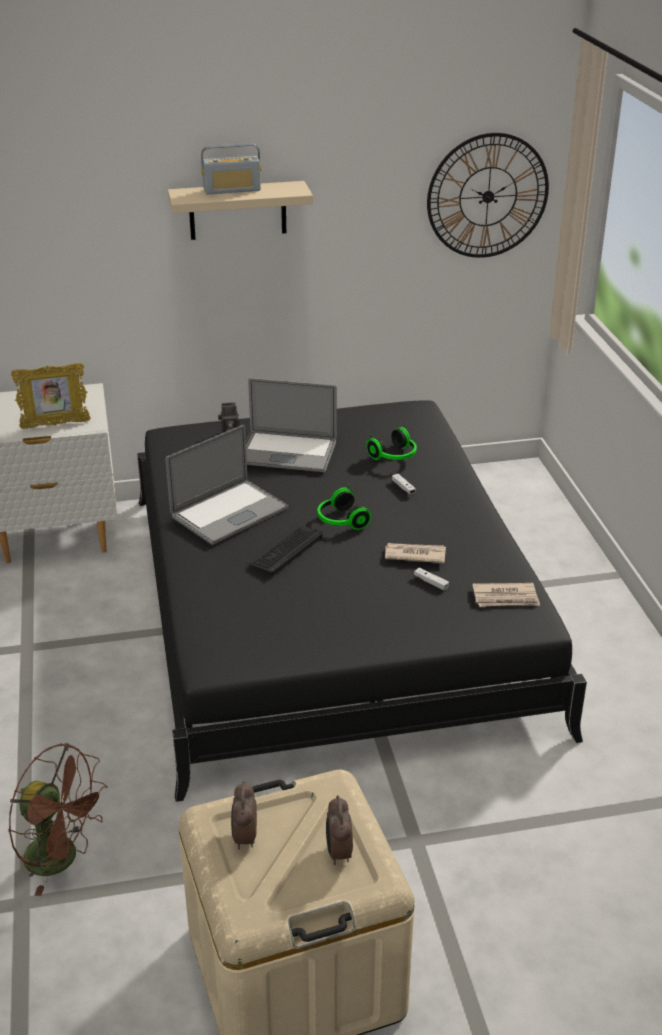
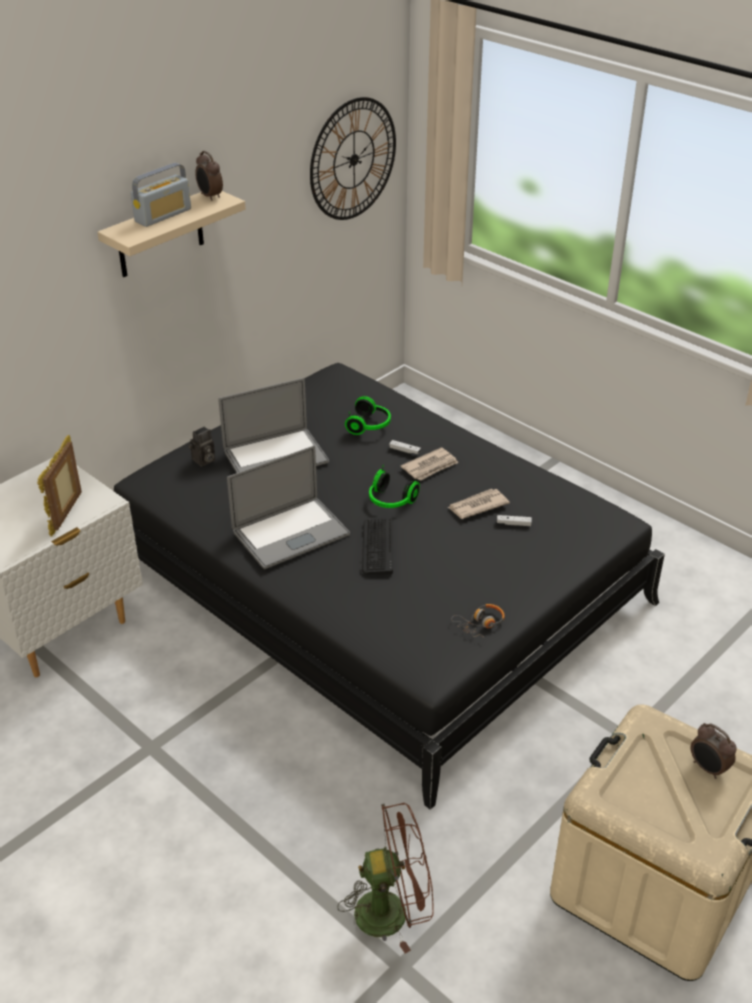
camera: 35 degrees left, 5 degrees up
(55, 425) = (67, 514): picture frame -> picture frame turned 150 degrees clockwise
(229, 512) = (290, 533): laptop -> laptop turned 45 degrees clockwise
(244, 838) = (636, 796): alarm clock -> alarm clock (210, 197)
(300, 647) = (480, 624): none -> headphones
(506, 598) = (578, 512): newspaper -> newspaper (430, 466)

